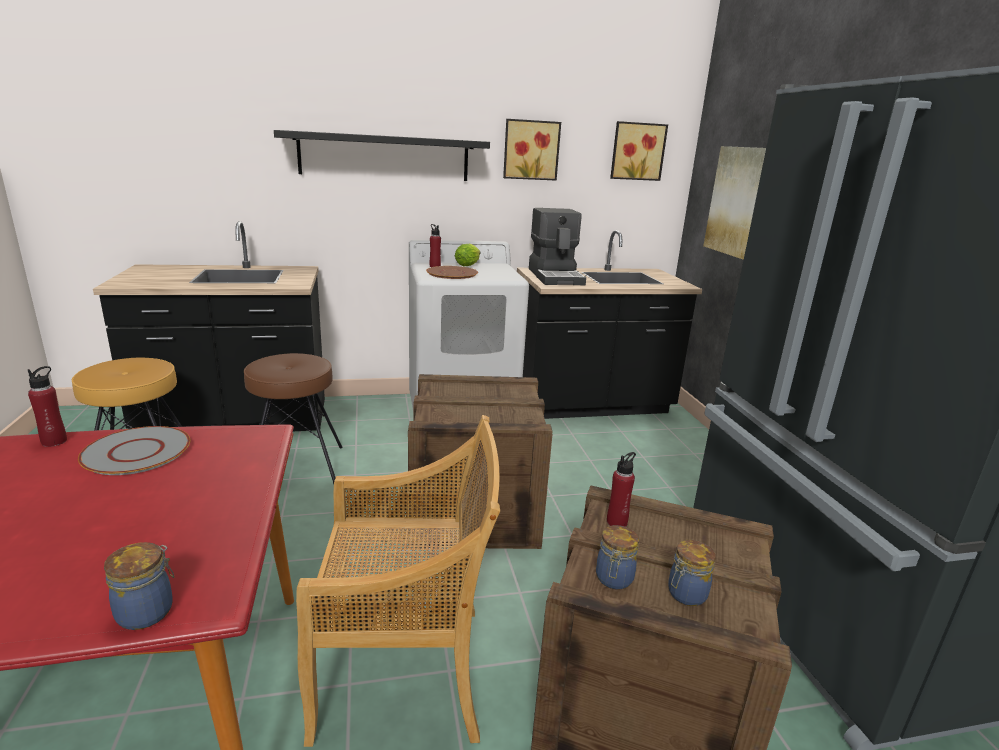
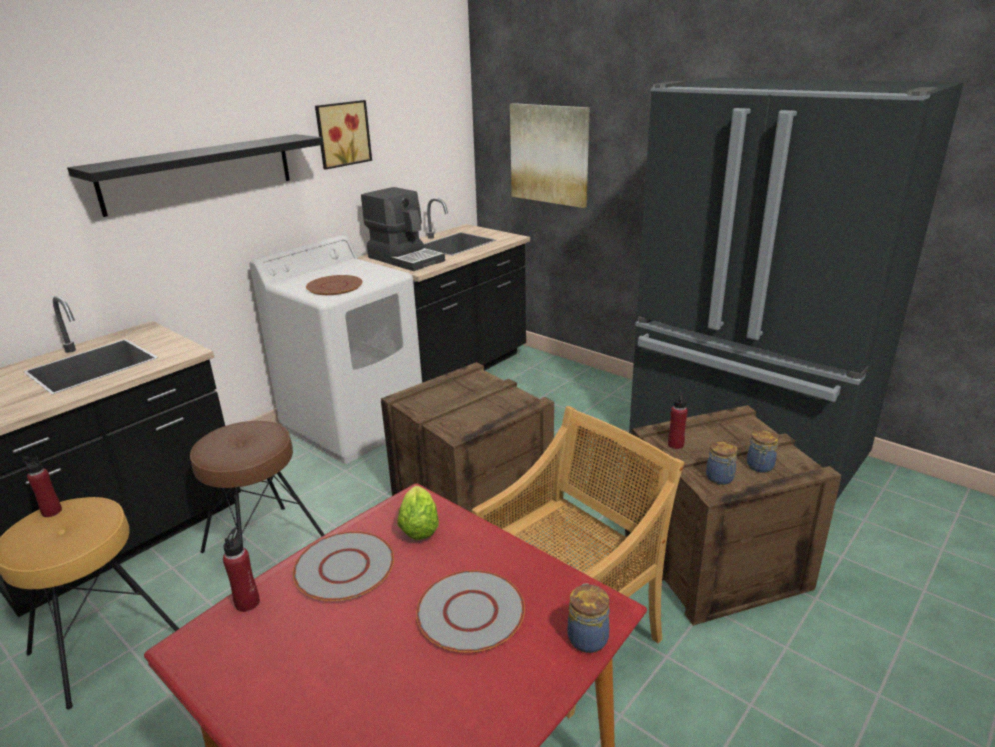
camera: 35 degrees left, 5 degrees up
(128, 531) = (471, 613): none -> grey plate
(435, 266) = (301, 283): red bottle -> red bottle (52, 511)
(468, 265) = (327, 271): lettuce -> lettuce (419, 525)
(637, 151) = (430, 116): picture -> none

